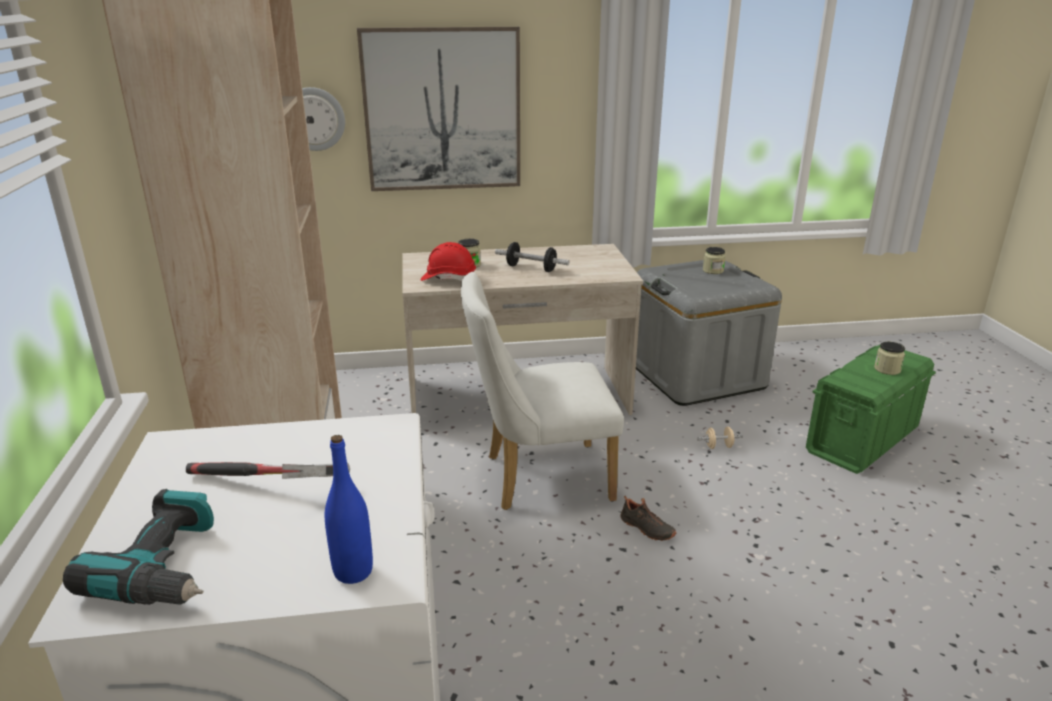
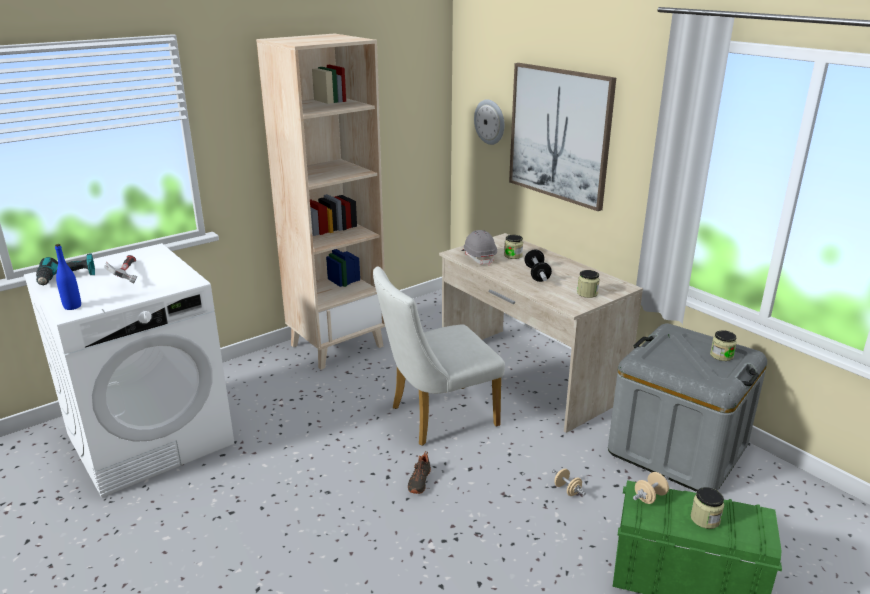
camera: 60 degrees right, 0 degrees up
(448, 279) = (479, 257): red hard hat -> grey hard hat
(538, 478) = (436, 418): white chair -> white chair turned 75 degrees counterclockwise
(600, 263) = (587, 293): none -> jar
(851, 379) = (650, 497): none -> beige dumbbell

